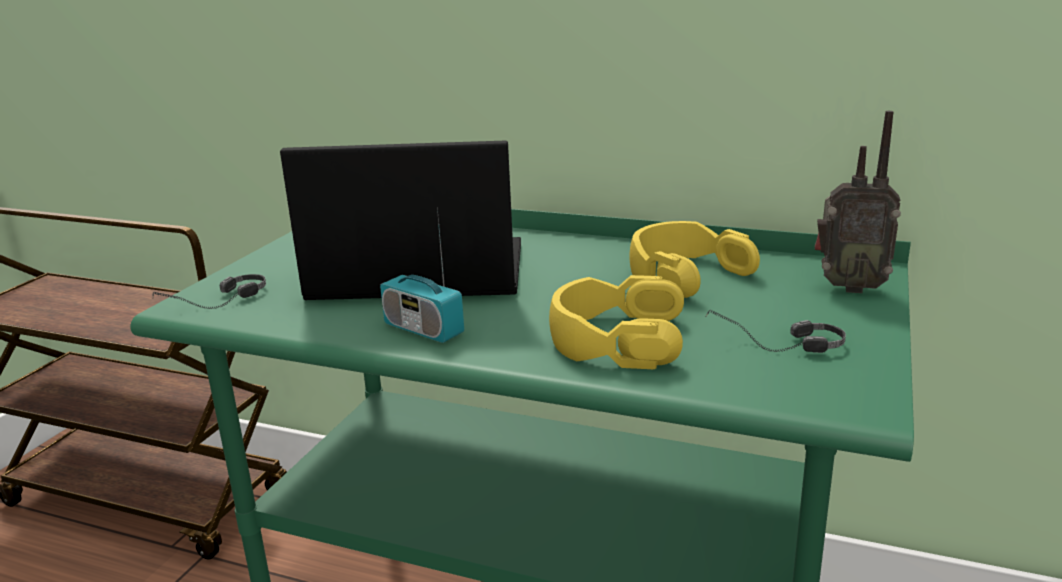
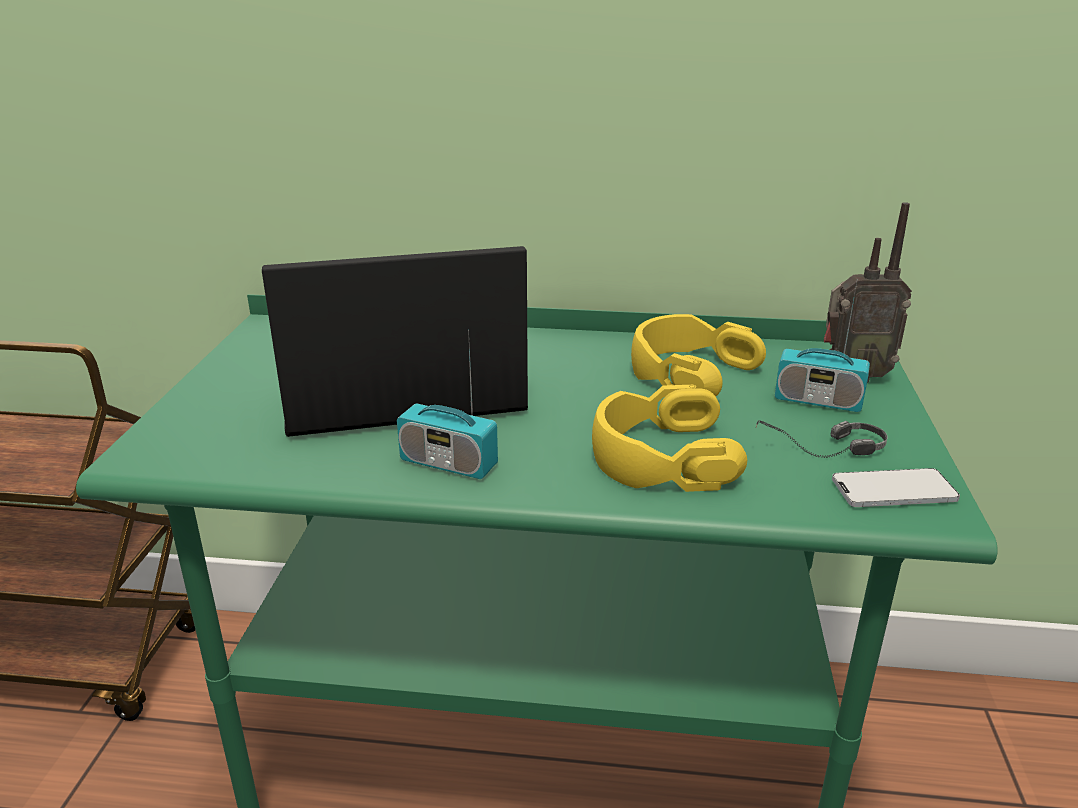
camera: 15 degrees left, 5 degrees up
(217, 304) = (180, 451): headphones -> none
(799, 305) = (818, 401): none -> radio
(829, 384) = (893, 490): none -> phone

